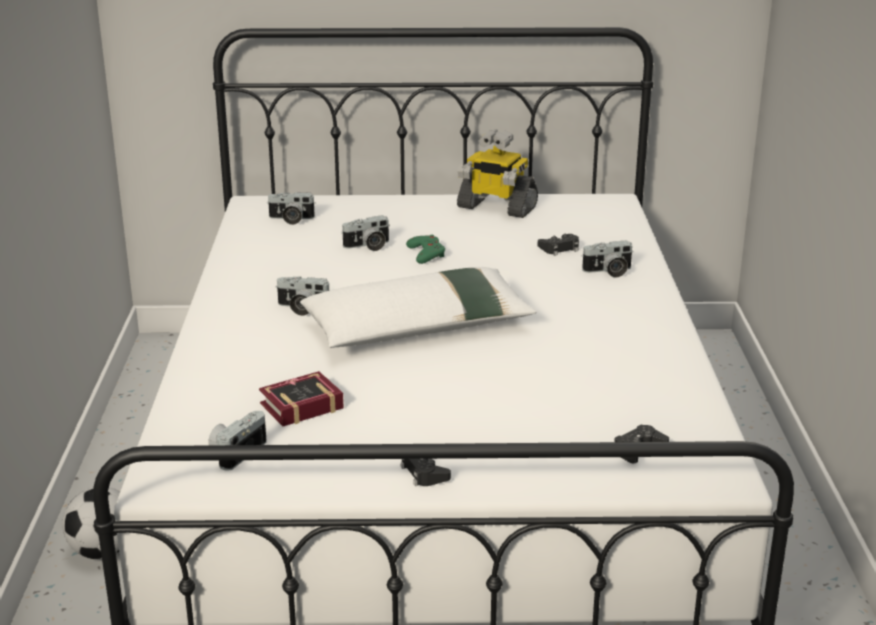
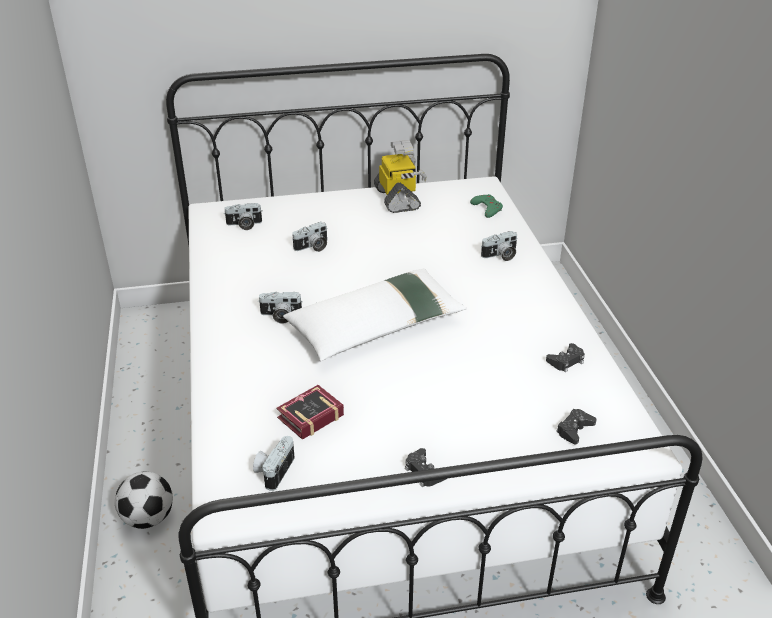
camera: 10 degrees left, 10 degrees up
(426, 253) = (359, 250): green game controller -> green game controller (487, 208)
(496, 207) = (398, 199): toy robot -> toy robot turned 120 degrees counterclockwise
(560, 248) = (458, 236): black game controller -> black game controller (566, 361)

